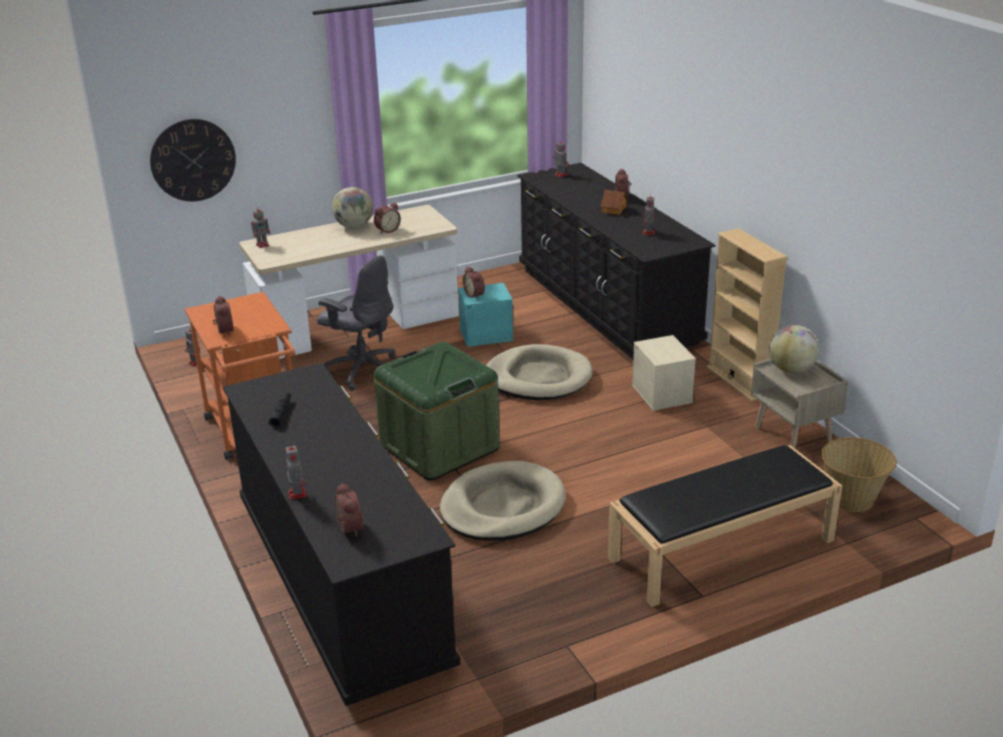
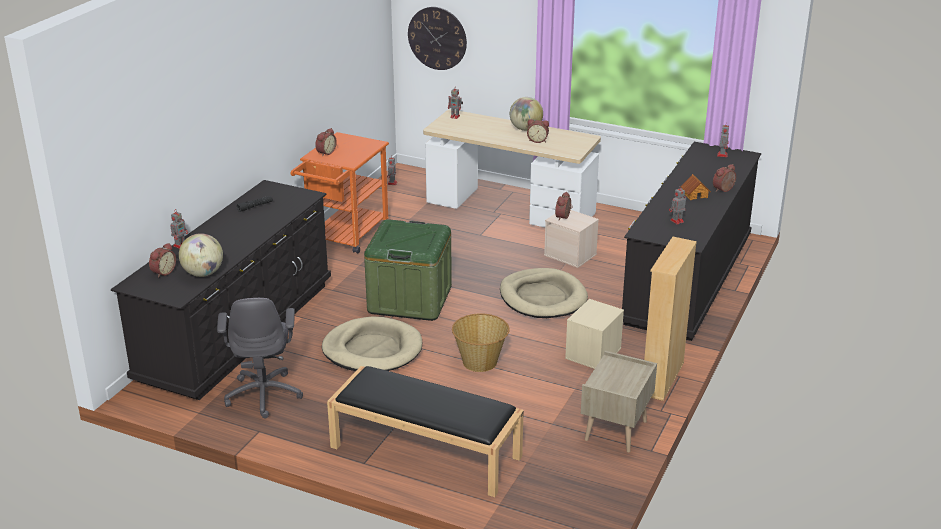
camera: 50 degrees right, 0 degrees up
(362, 370) = (460, 235): grey office chair -> grey office chair (264, 394)
(486, 334) = (571, 255): turquoise storage box -> beige storage box
(791, 370) = (622, 370): globe -> globe (203, 273)
(852, 499) = (561, 488): basket -> basket (480, 362)

